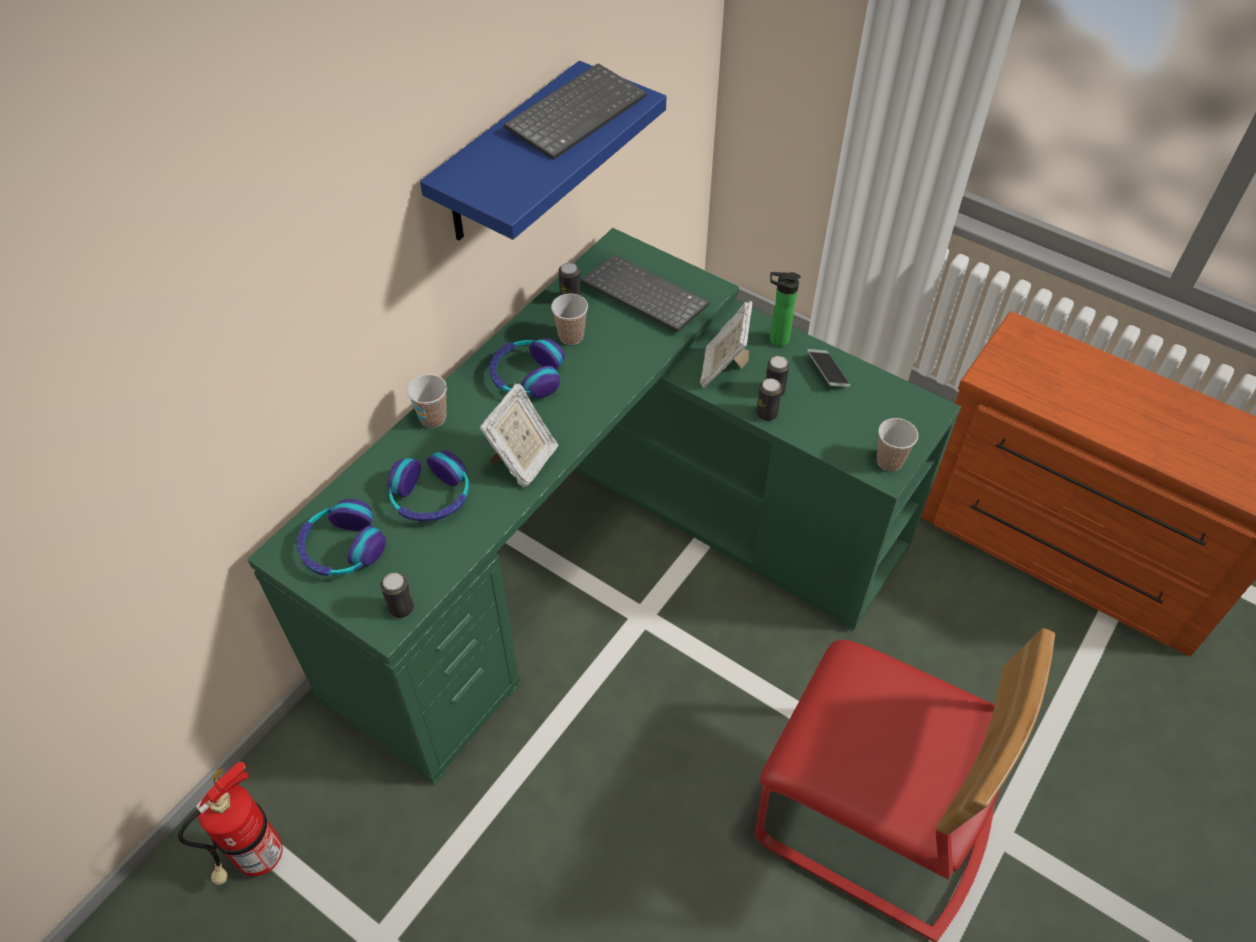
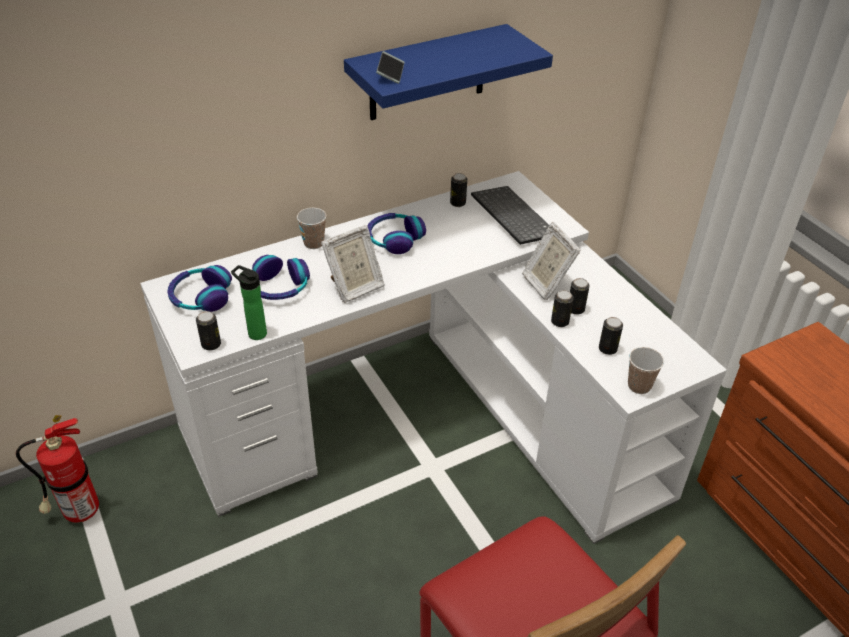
camera: 25 degrees right, 10 degrees down
(571, 336) = (442, 225): cup -> none
(576, 112) = (479, 49): keyboard -> none
(611, 552) = (436, 416): green desk -> white desk
(724, 369) = (546, 283): picture frame -> picture frame turned 60 degrees counterclockwise
(775, 340) = (599, 277): bottle -> bottle (255, 333)
(827, 372) = (627, 311): phone -> phone (390, 72)
(834, 428) = (607, 349): none -> can

